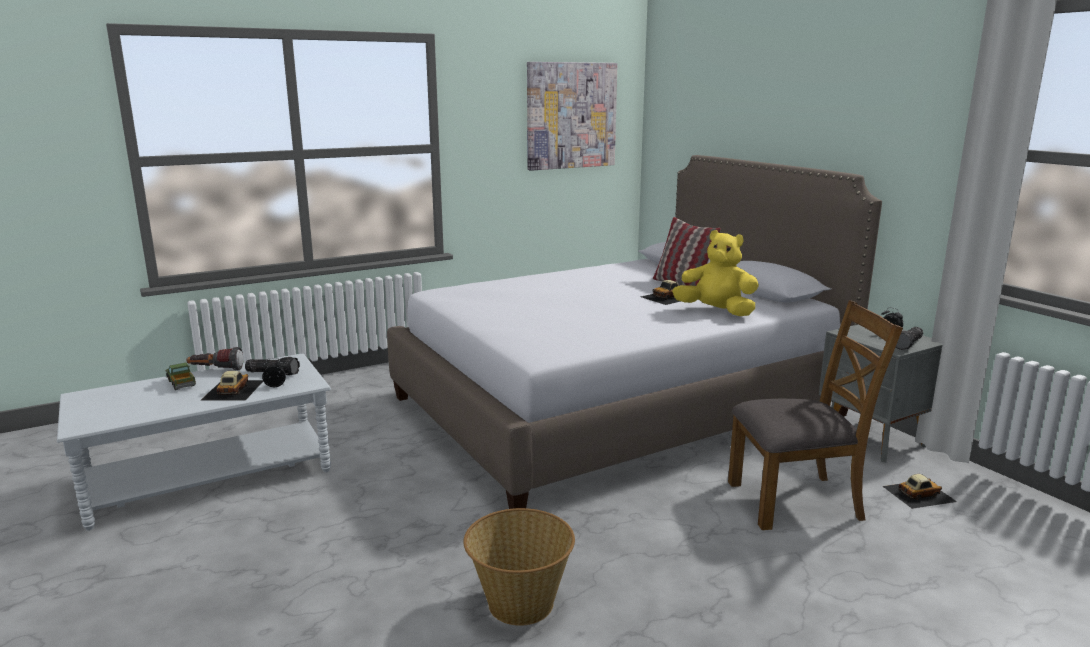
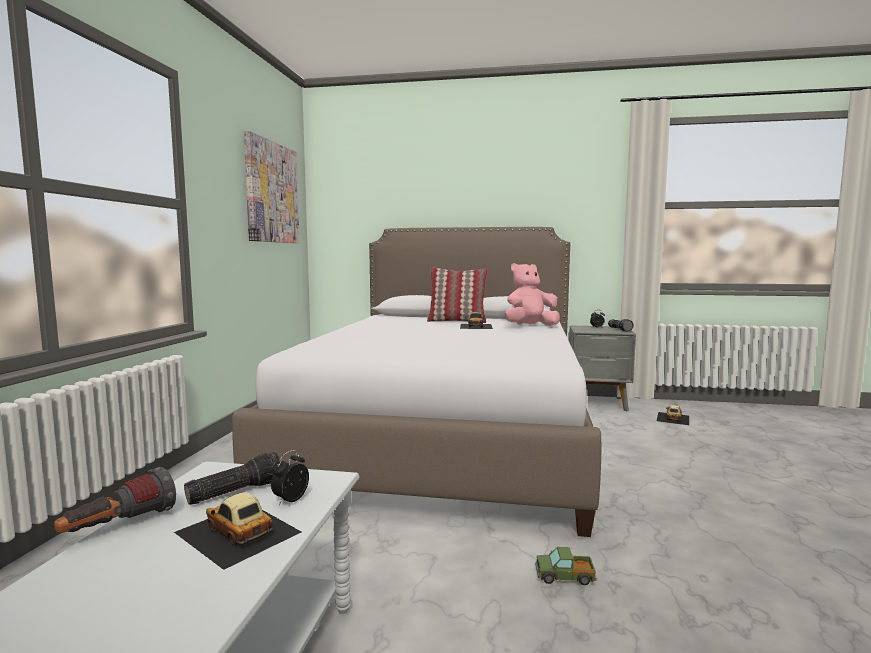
camera: 50 degrees left, 10 degrees down
(181, 384) = (102, 571): toy truck -> toy truck (565, 577)
(520, 604) = (754, 590): basket -> none
(716, 311) = (530, 326): yellow plush toy -> pink plush toy
(796, 501) = (655, 443): brown chair -> none

